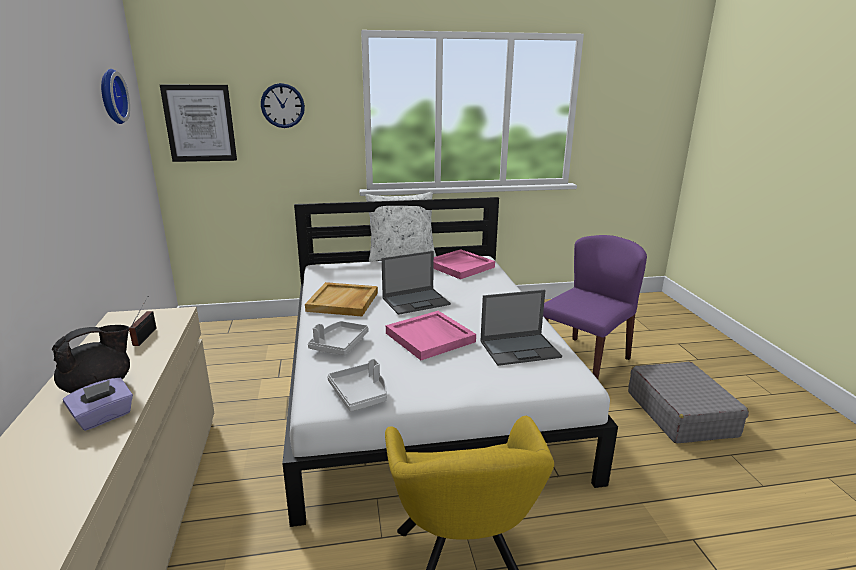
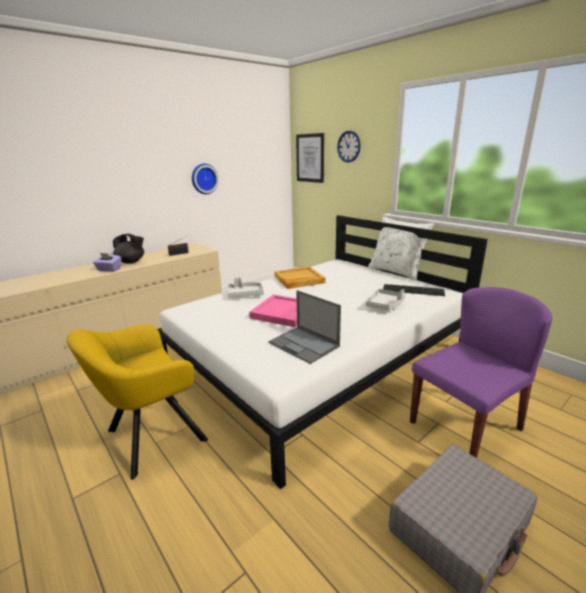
camera: 60 degrees right, 0 degrees up
(110, 96) = (250, 139): wall clock -> wall clock (204, 179)
(360, 394) = (196, 315): grey tray -> grey tray (385, 305)
(416, 301) = (329, 294): laptop -> none
(460, 266) = (413, 289): pink tray -> keyboard
(584, 361) = (465, 425): purple chair -> purple chair turned 45 degrees counterclockwise

